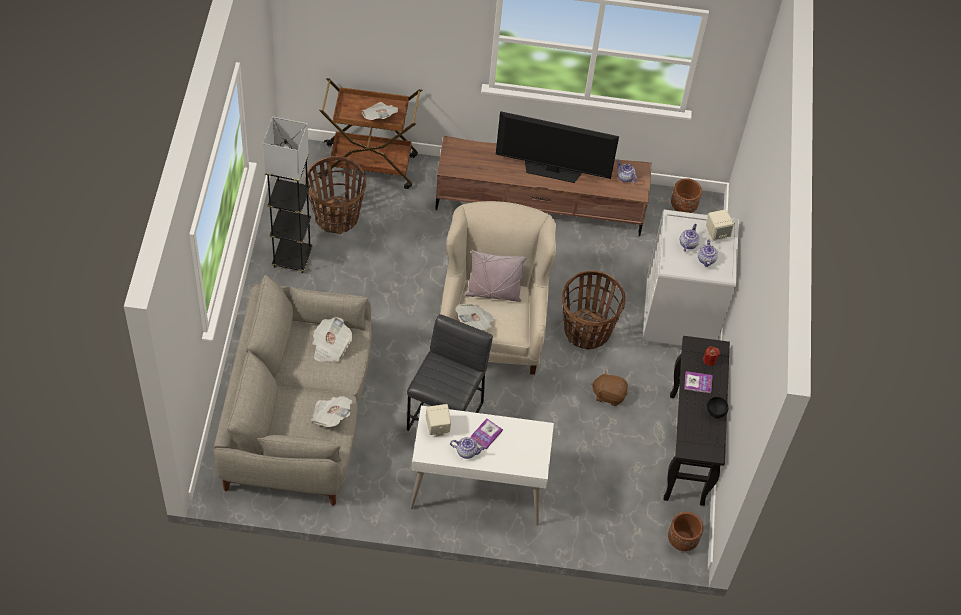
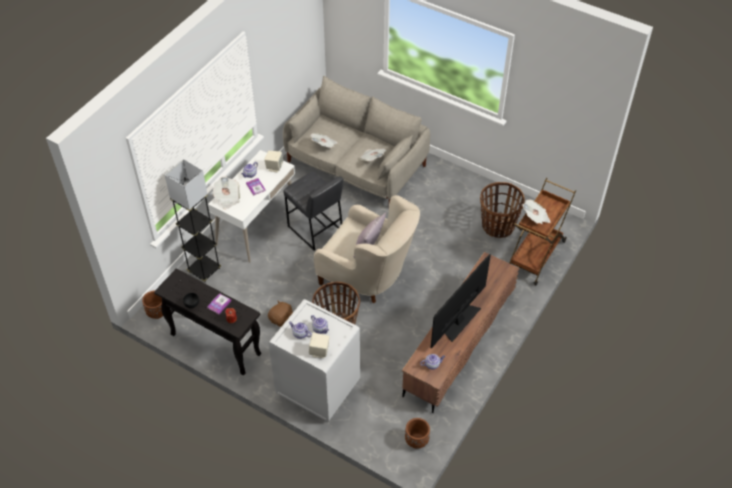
camera: 120 degrees right, 5 degrees down
(292, 258) = (472, 194): grey floor lamp -> grey floor lamp (204, 270)
(475, 322) = (349, 228): newspaper -> newspaper (227, 198)

